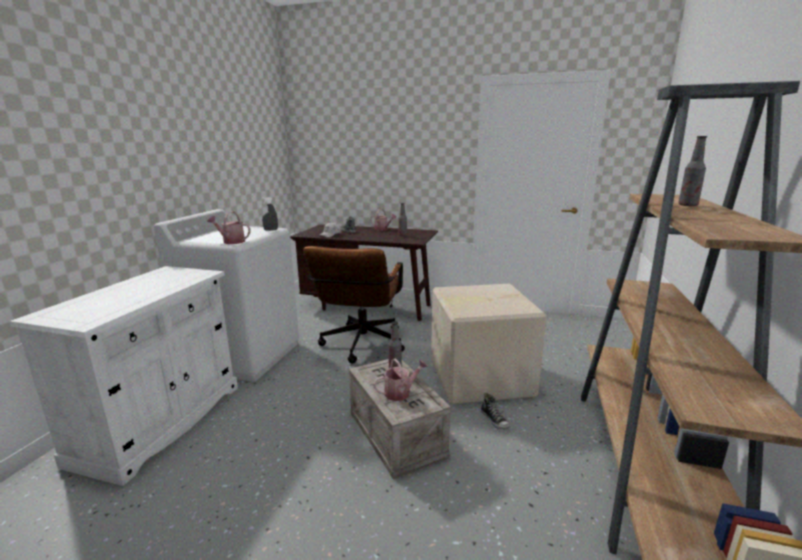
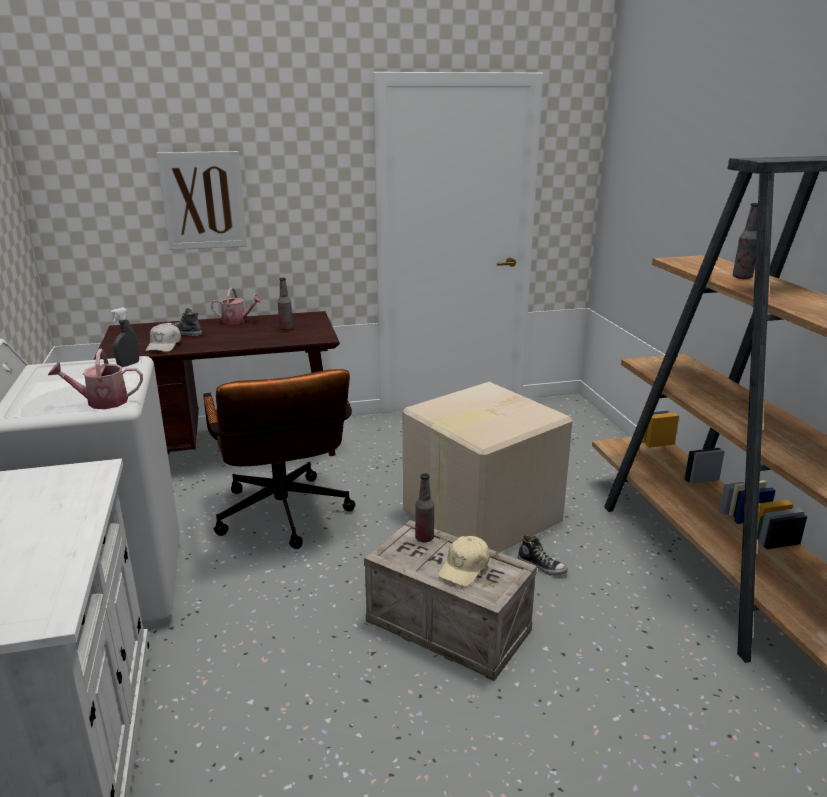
camera: 30 degrees left, 5 degrees up
(373, 156) = (203, 200): none -> picture
(400, 392) = (464, 568): watering can -> beige cap

